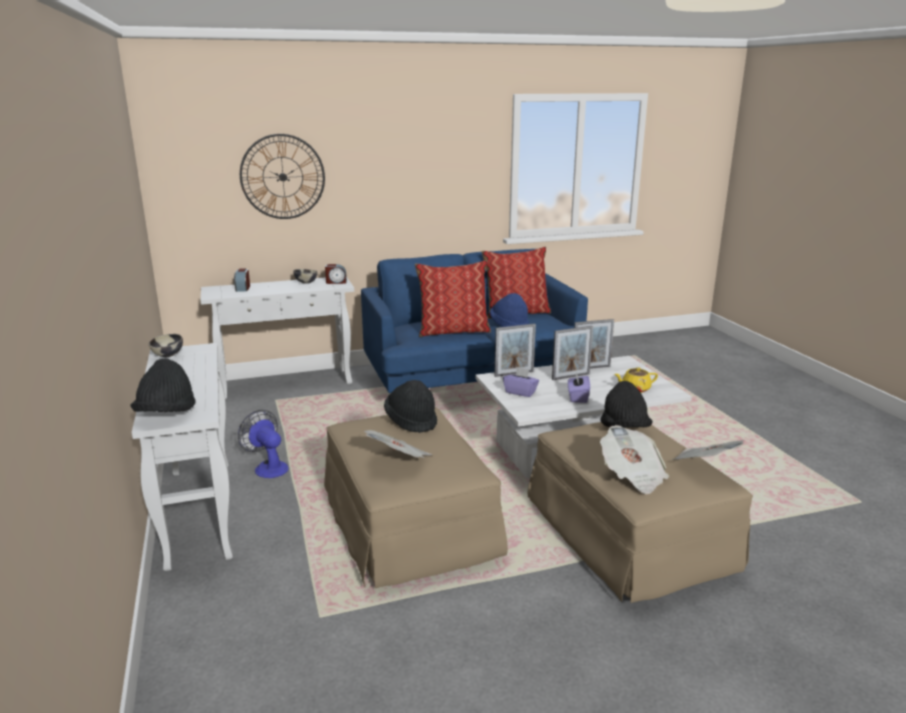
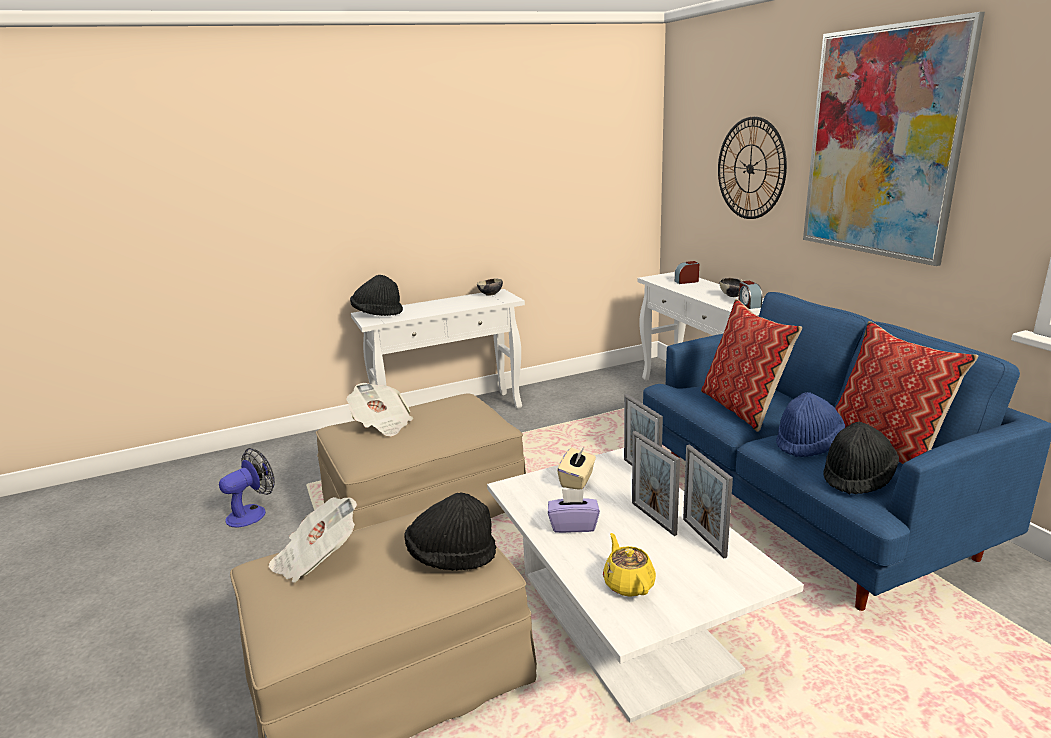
camera: 85 degrees right, 0 degrees up
(268, 467) = (521, 424): fan -> fan (252, 513)
(404, 149) = (881, 143): none -> picture
(411, 421) = (464, 420): black hat -> black hat (857, 477)
(520, 392) = (577, 480): purple tissue box -> beige tissue box
(704, 465) = (324, 626): newspaper -> none

